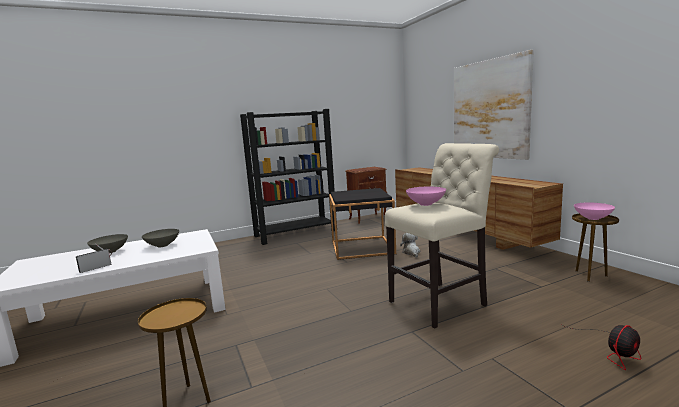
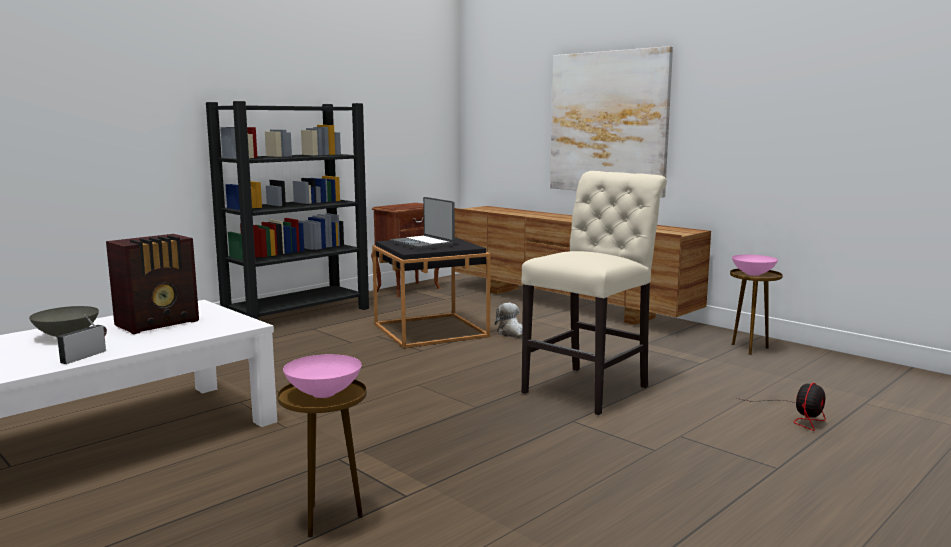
camera: 20 degrees left, 0 degrees up
(163, 245) = (159, 323): grey bowl -> radio
(355, 193) = (423, 244): none -> laptop
(425, 204) = (578, 252): pink bowl -> pink bowl (323, 394)

